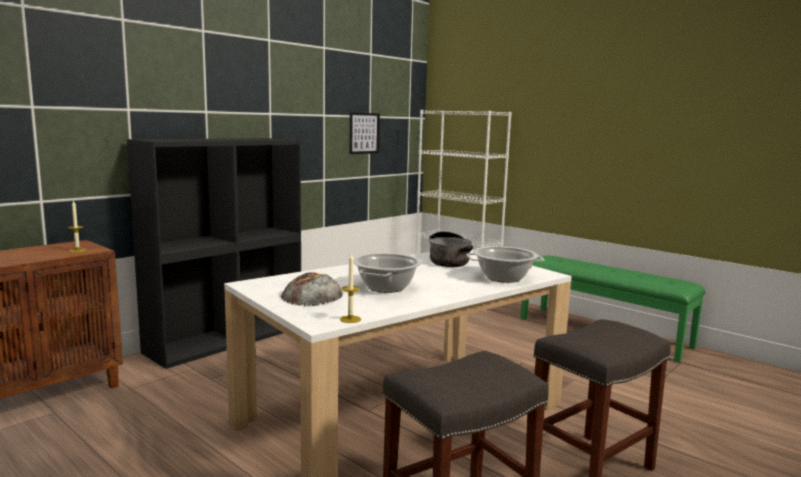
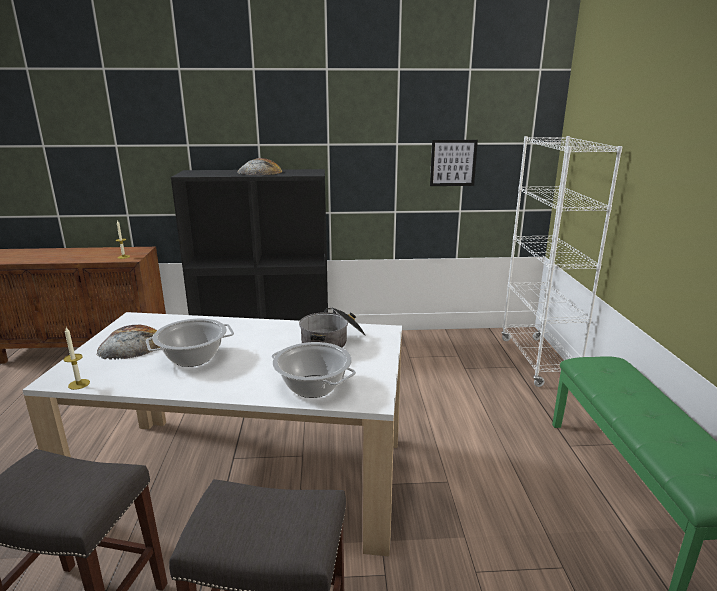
camera: 45 degrees right, 10 degrees up
(226, 139) = (260, 172): none -> bread

